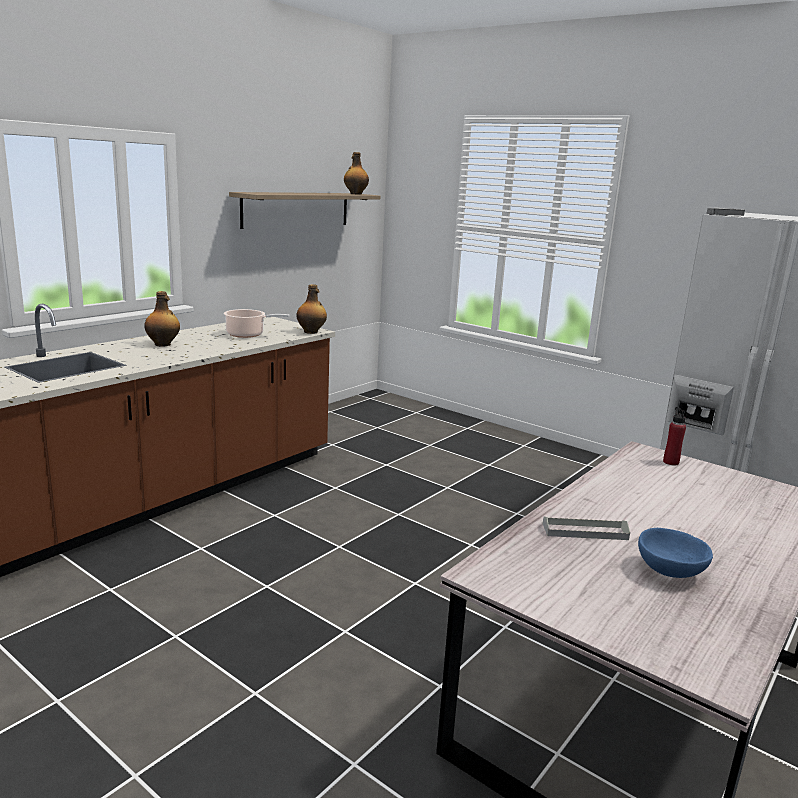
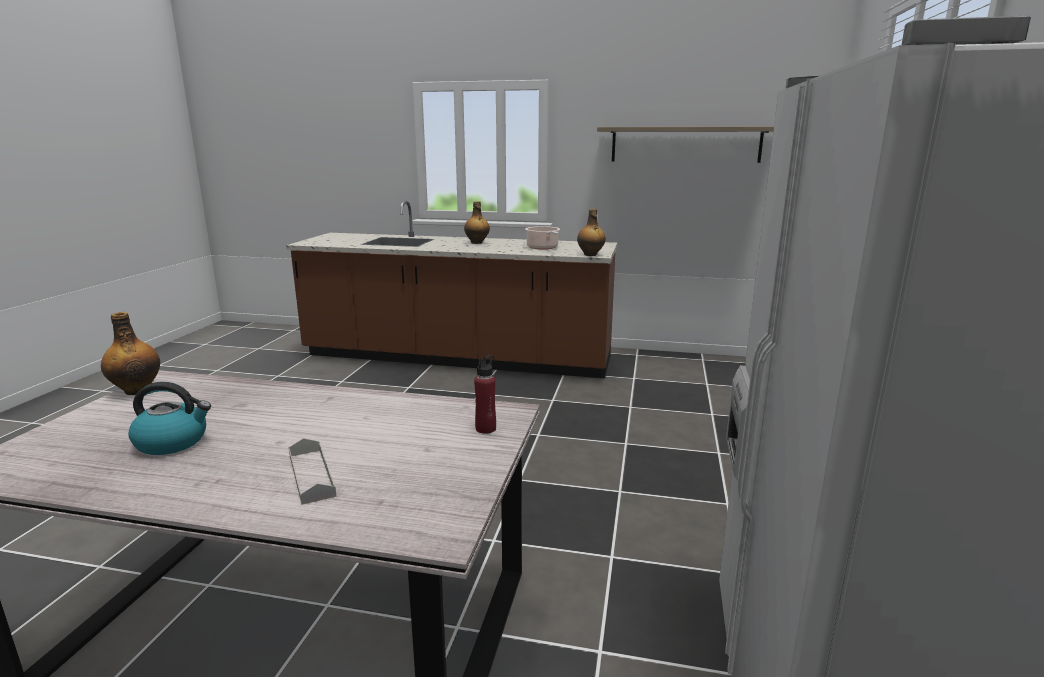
camera: 65 degrees right, 0 degrees up
(355, 194) = (755, 126): bottle -> bottle (137, 390)
(585, 531) = (251, 403): grey tray -> grey tray (311, 475)
(669, 571) = (173, 442): blue bowl -> kettle

